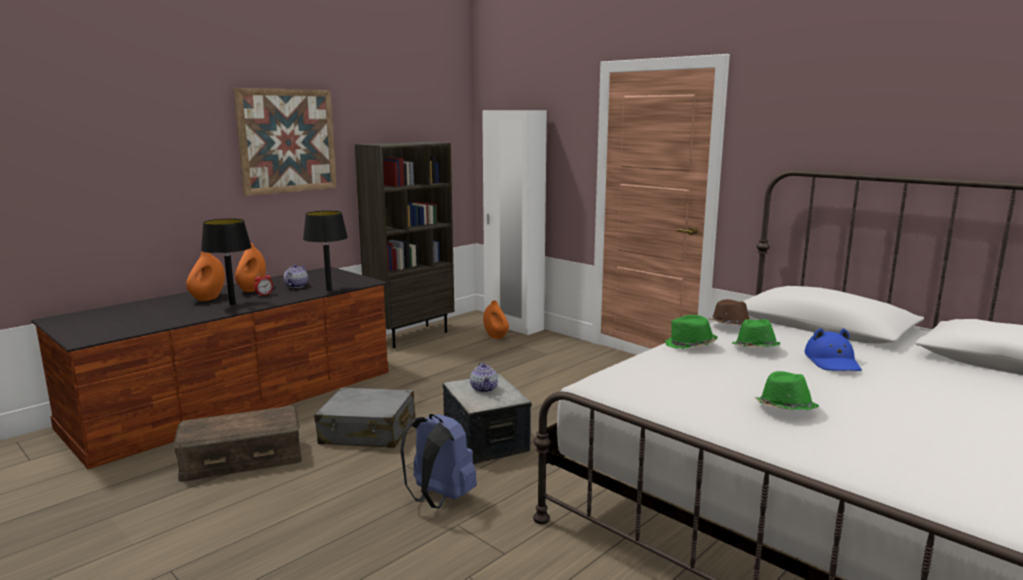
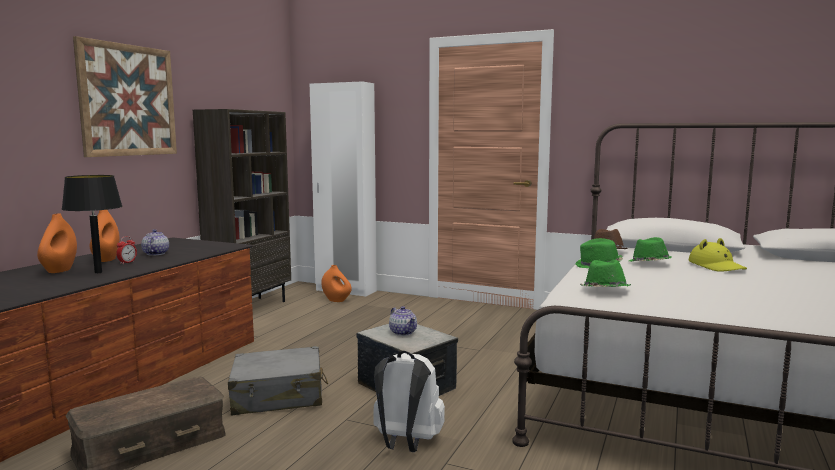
camera: 20 degrees left, 5 degrees down
(329, 290) = (198, 254): black table lamp -> none
(438, 498) = (406, 443): blue backpack -> white backpack
(785, 409) = (737, 297): green hat -> green hat (604, 291)
(832, 362) = (716, 266): blue hat -> yellow hat

